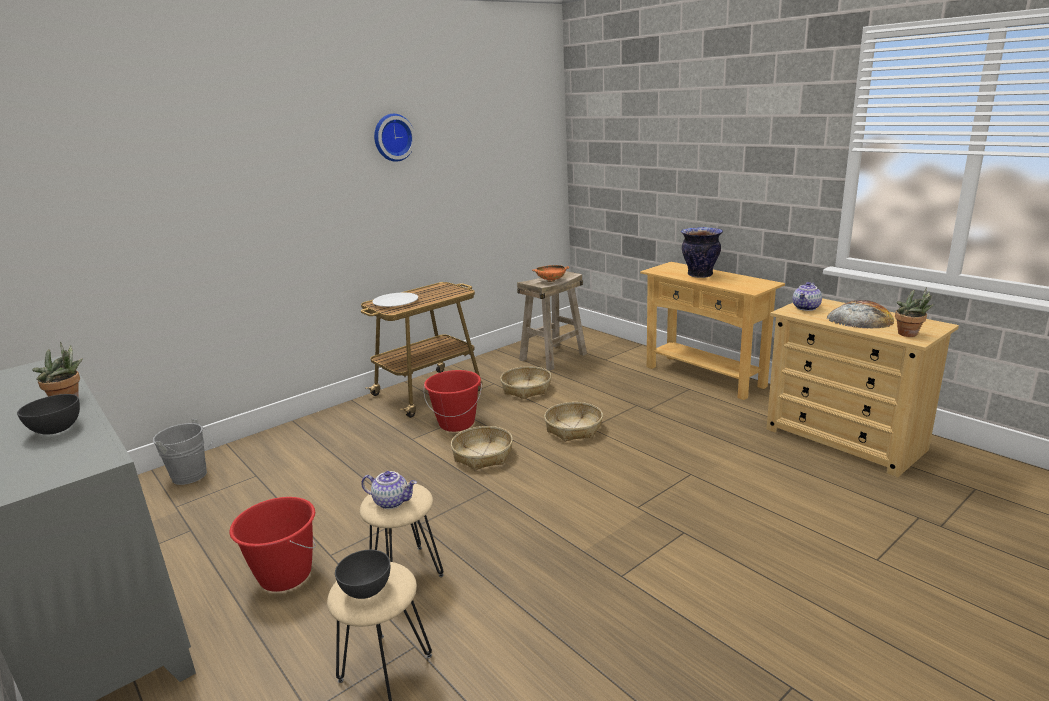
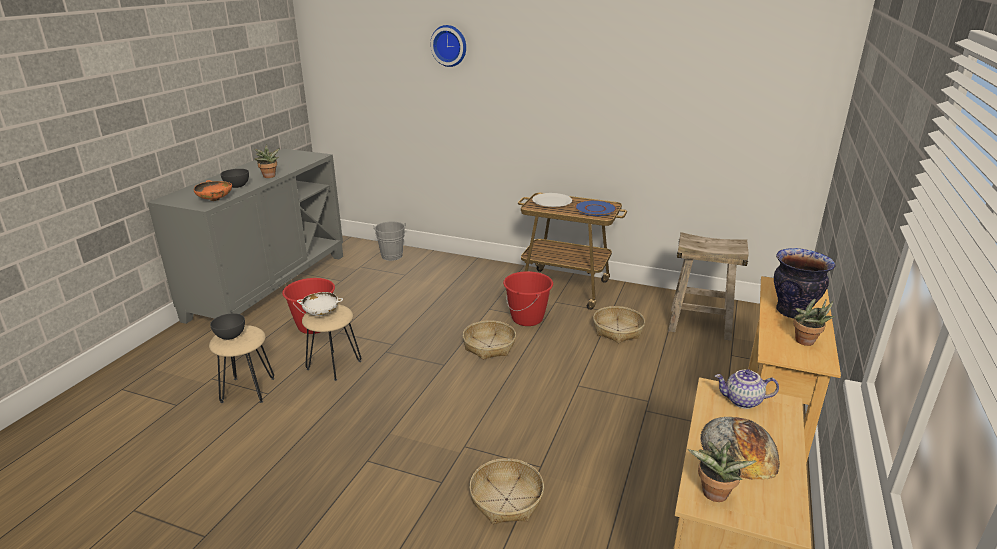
camera: 60 degrees right, 5 degrees up
(392, 137) = (606, 58): wall clock -> wall clock (449, 45)
(392, 501) = (321, 313): teapot -> white bowl
(442, 291) = (595, 209): none -> blue plate
(551, 280) = (709, 245): orange bowl -> orange bowl (215, 199)
(574, 428) = (568, 377): basket -> basket (507, 499)
(742, 280) = (806, 342): none -> potted plant

